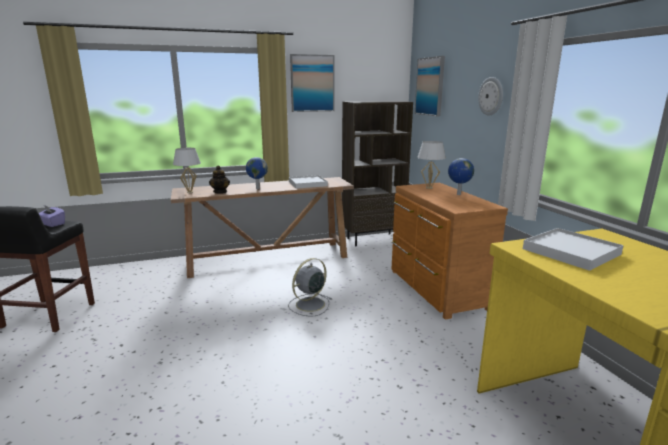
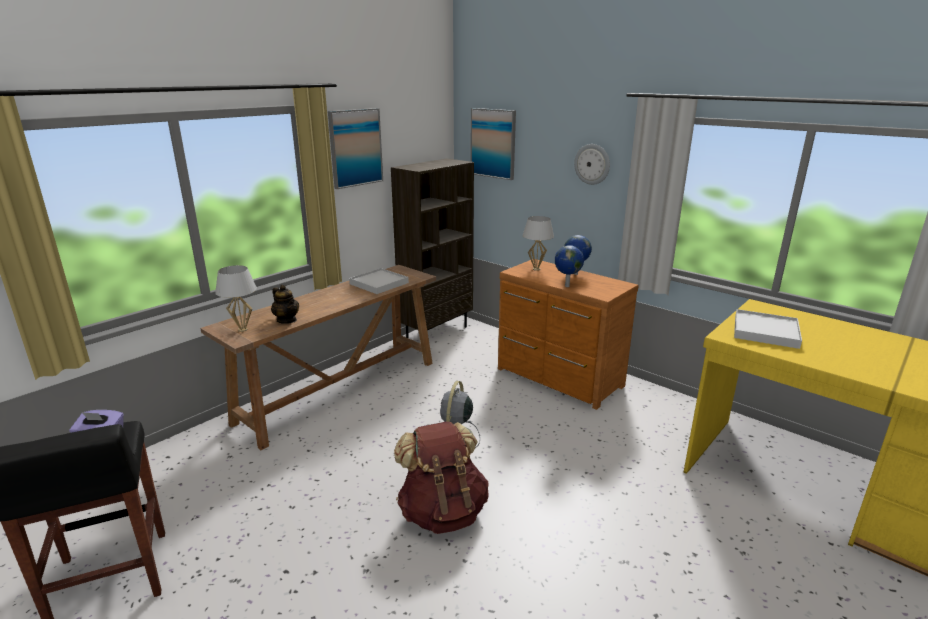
camera: 30 degrees left, 5 degrees up
(245, 347) = (442, 512): none -> brown backpack
(257, 188) = (327, 303): globe -> globe (566, 286)

